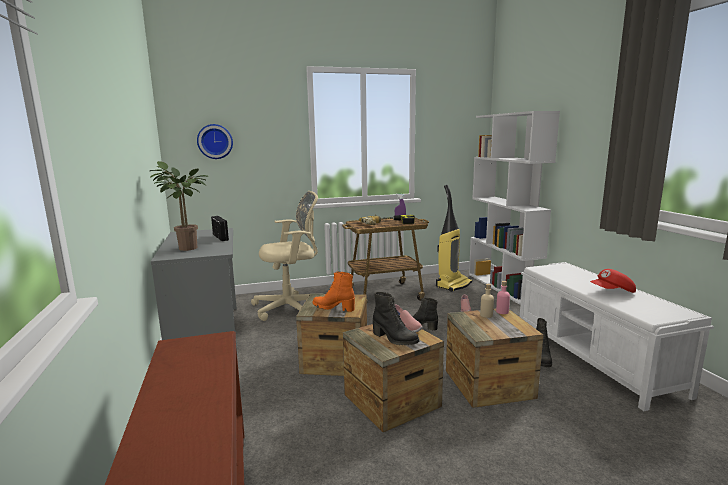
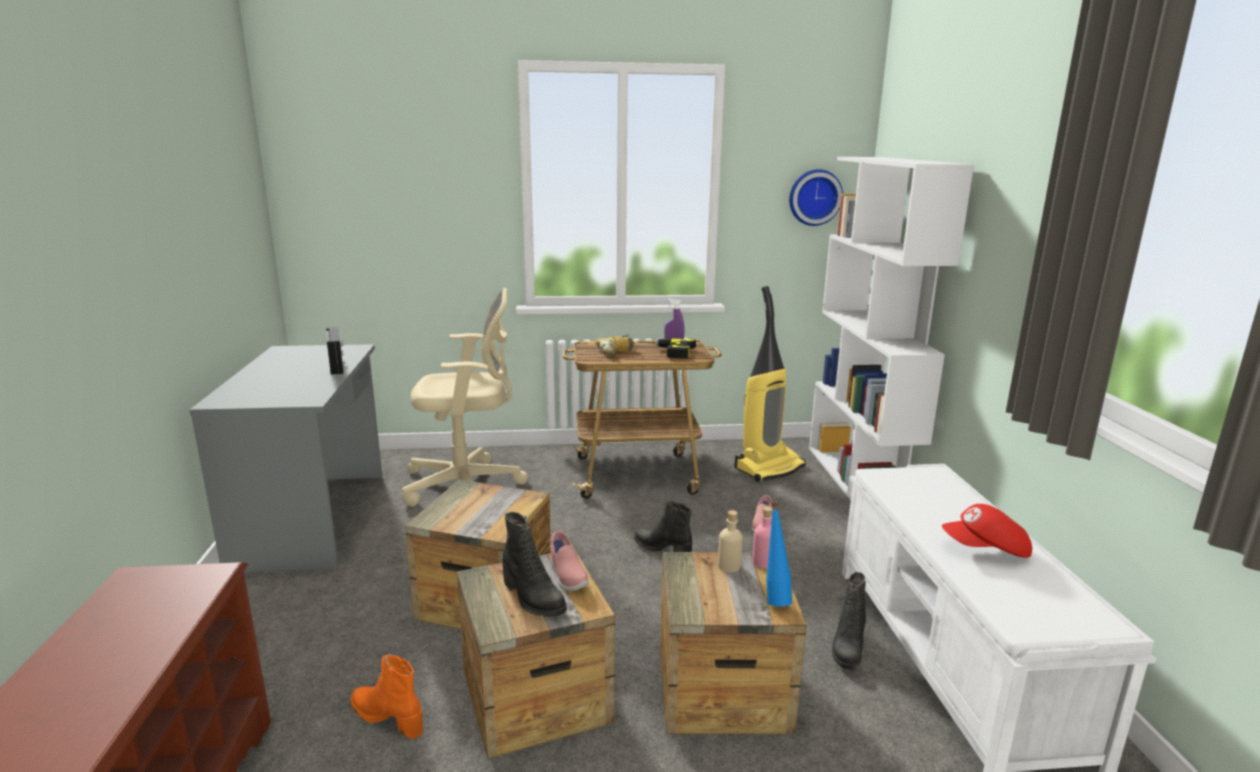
camera: 10 degrees right, 5 degrees up
(184, 249) = (261, 387): potted plant -> none
(215, 141) = (357, 192): wall clock -> wall clock (814, 197)
(334, 308) = (476, 516): orange boot -> orange boot (388, 718)
(519, 325) = (774, 598): none -> blue bottle

